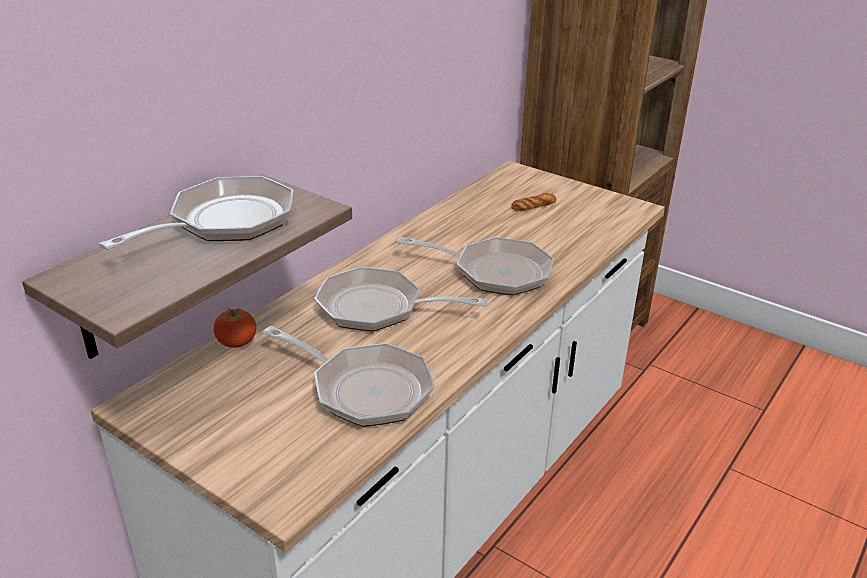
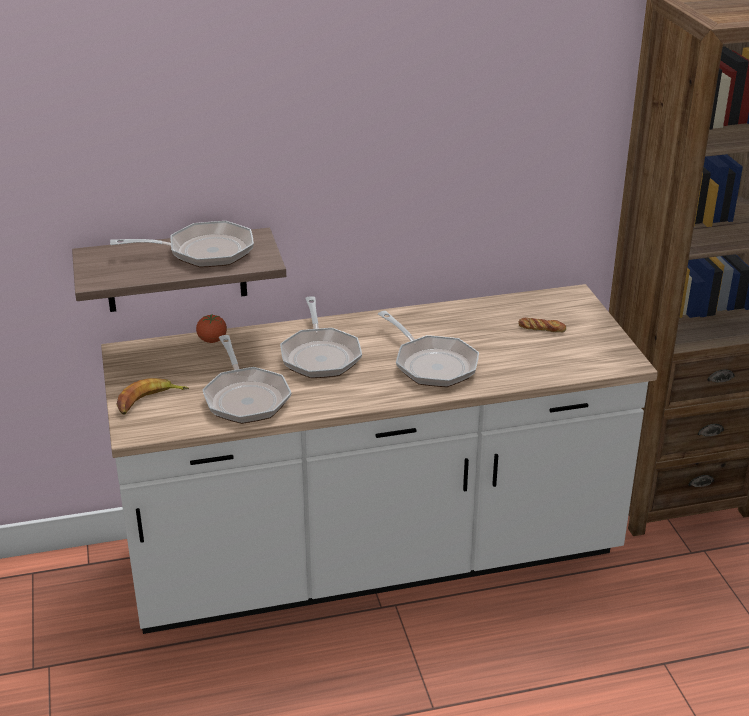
camera: 40 degrees right, 0 degrees up
(254, 450) = (149, 401): none -> banana
(378, 308) = (320, 355): frying pan -> frying pan turned 150 degrees counterclockwise

